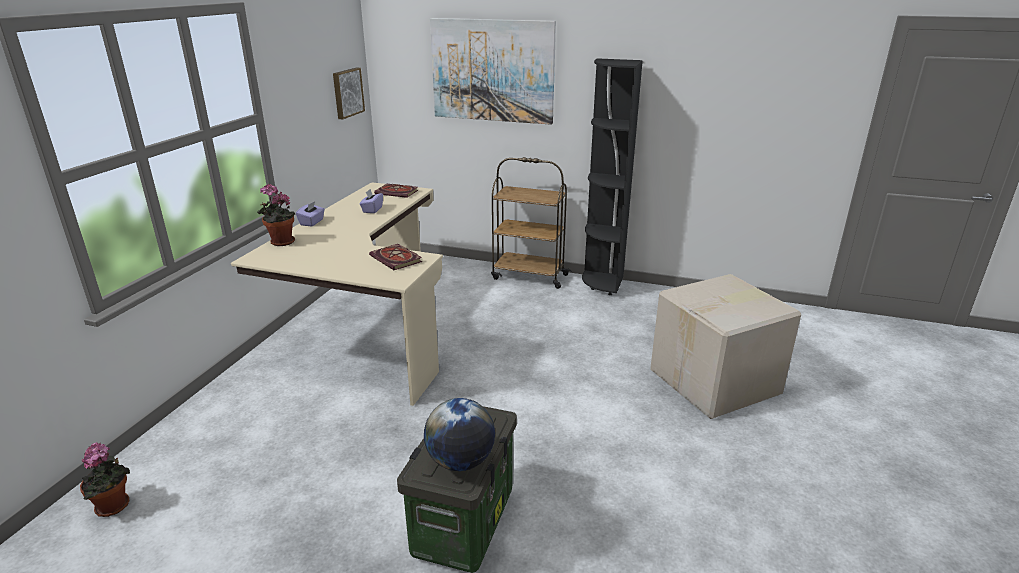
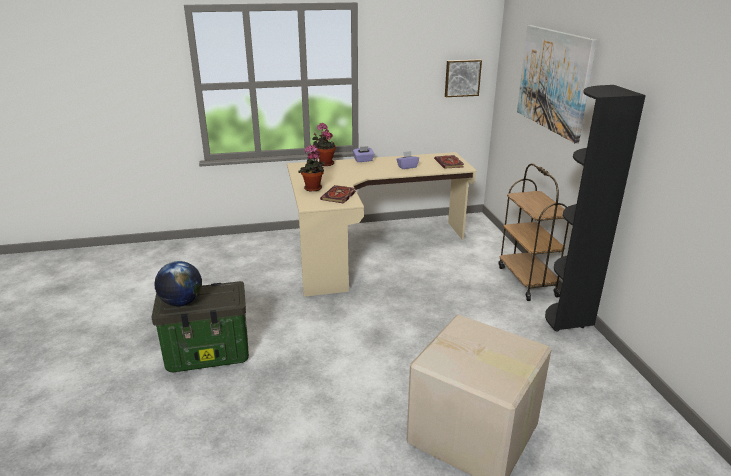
camera: 60 degrees right, 0 degrees up
(115, 507) = (168, 253): potted plant -> potted plant (313, 189)

